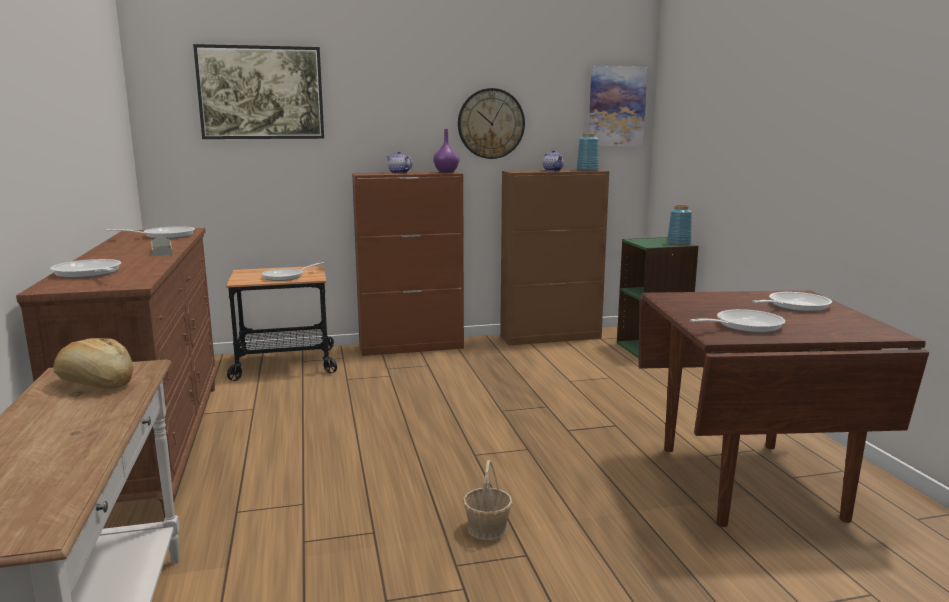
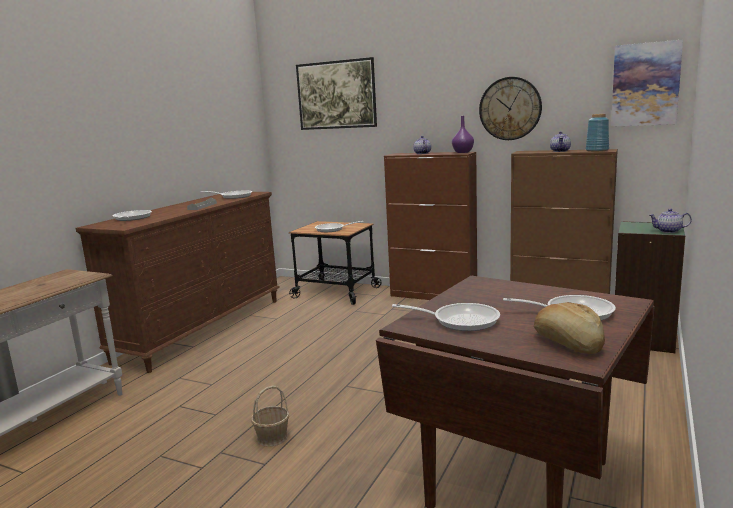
camera: 40 degrees right, 0 degrees up
(96, 383) = (57, 280): bread -> bread (568, 343)
(679, 243) = (668, 231): blue vase -> teapot

